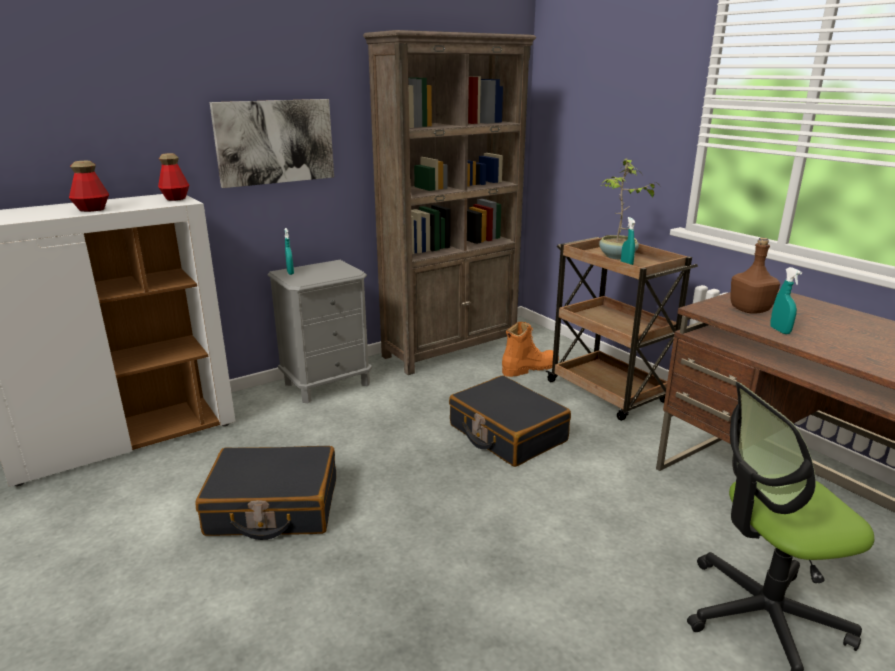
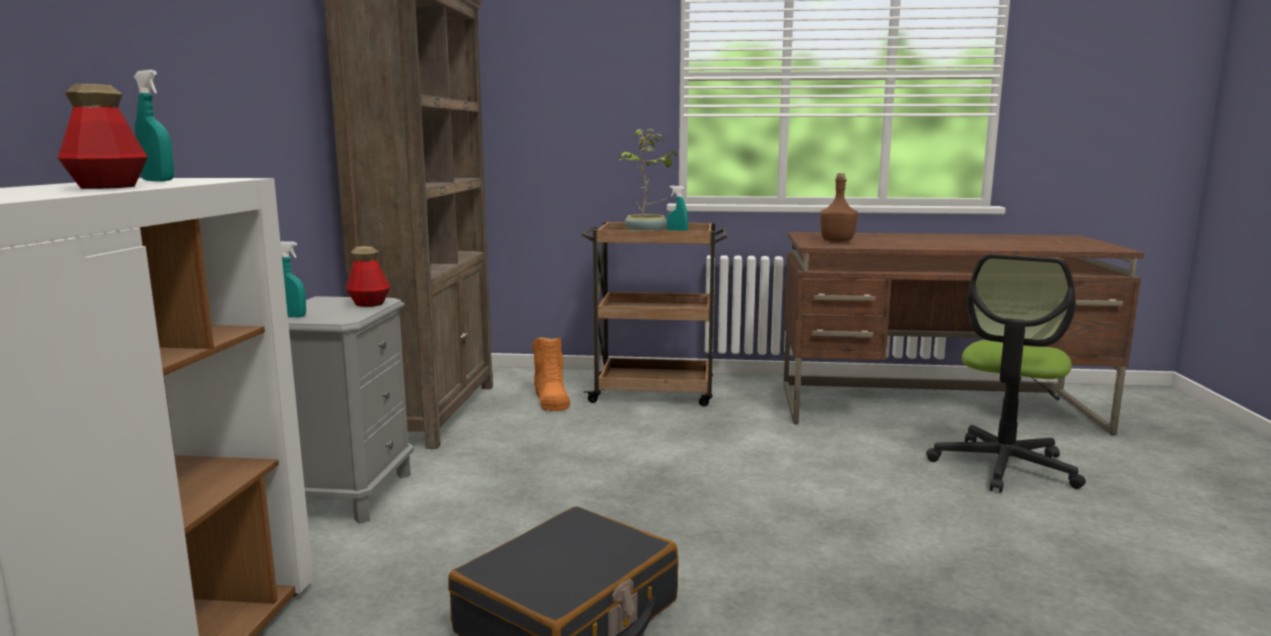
camera: 50 degrees left, 10 degrees down
(175, 198) = (192, 178): bottle -> bottle (369, 304)
(274, 142) = (236, 103): picture -> none
(507, 433) = (645, 450): black suitcase -> none
(529, 368) = (551, 399): orange boot -> orange boot turned 150 degrees clockwise
(780, 330) = (886, 245): turquoise spray bottle -> turquoise spray bottle (158, 181)

